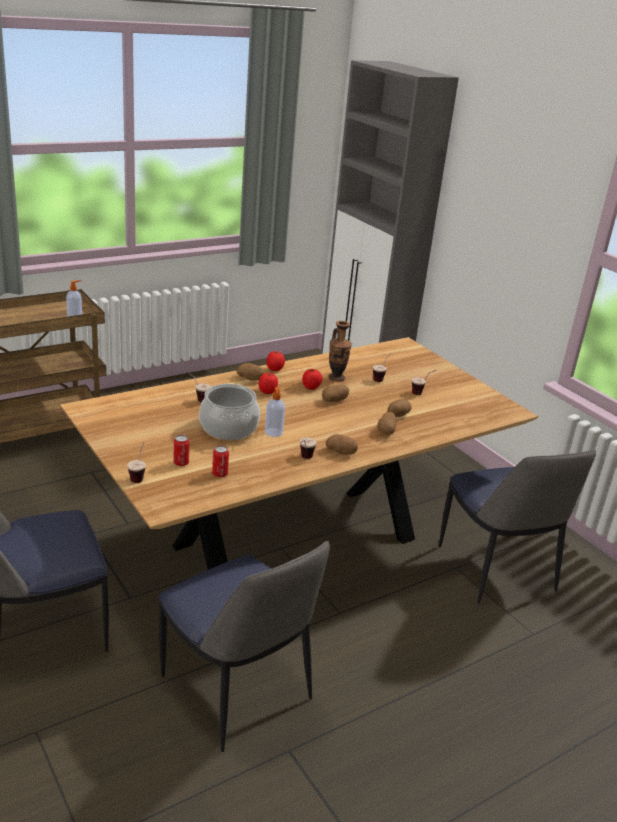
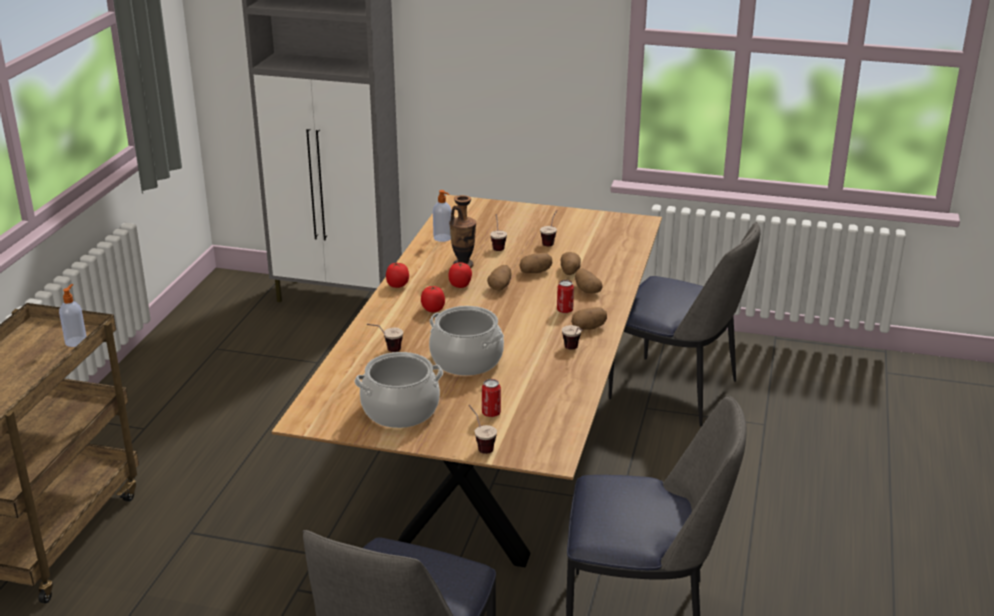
camera: 40 degrees left, 0 degrees up
(139, 432) = (400, 410): none -> cooking pot
(220, 474) = (538, 402): can -> can (565, 310)
(250, 379) = (394, 306): potato -> potato (535, 272)
(273, 433) = (509, 343): soap dispenser -> soap dispenser (443, 238)

